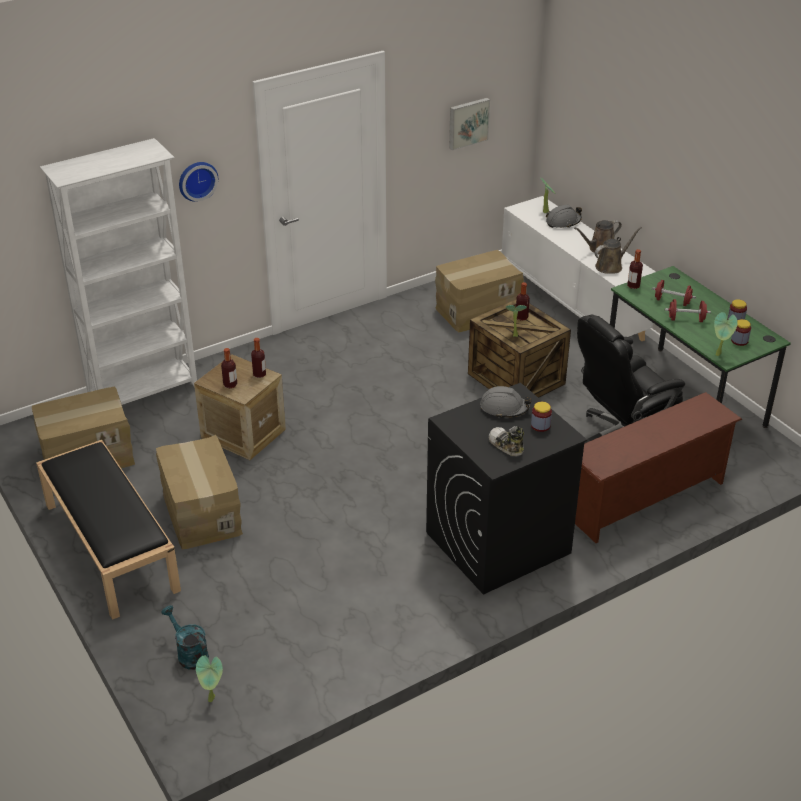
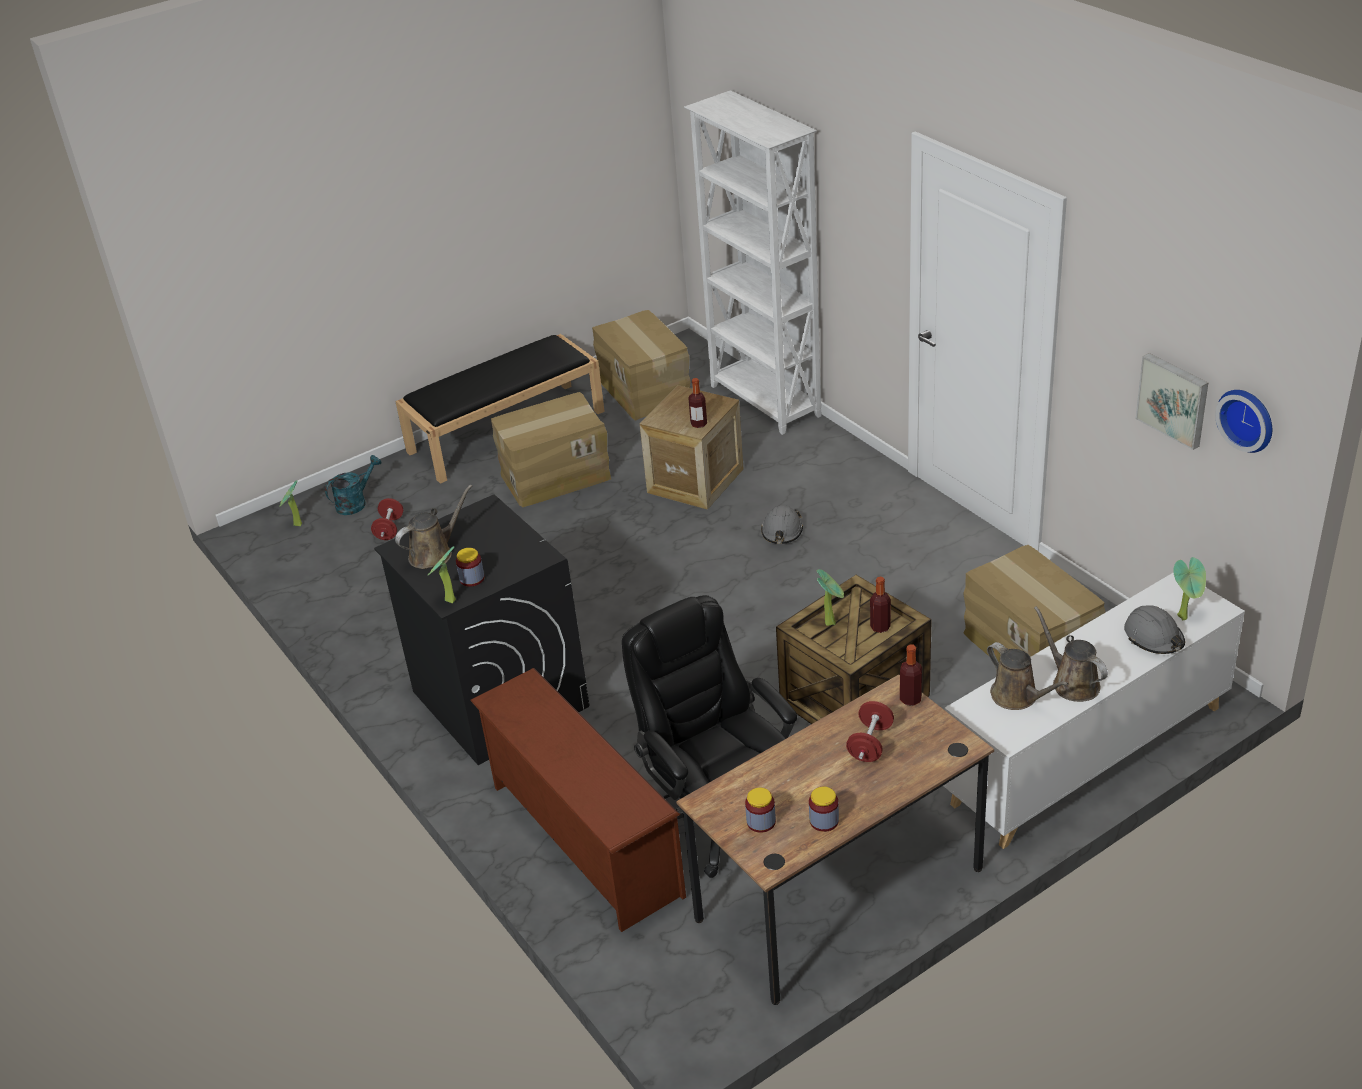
camera: 90 degrees right, 0 degrees up
(197, 180) = (851, 211): wall clock -> wall clock (1248, 418)
(230, 385) = (675, 408): bottle -> none
(504, 408) = (509, 548): grey hard hat -> grey hard hat (782, 532)
(505, 446) = (434, 553): shoe -> brown watering can
(683, 398) = (839, 894): green desk -> brown desk
(686, 319) = (817, 759): red dumbbell -> red dumbbell (389, 529)
(719, 354) = (717, 794): potted plant -> potted plant (448, 601)

